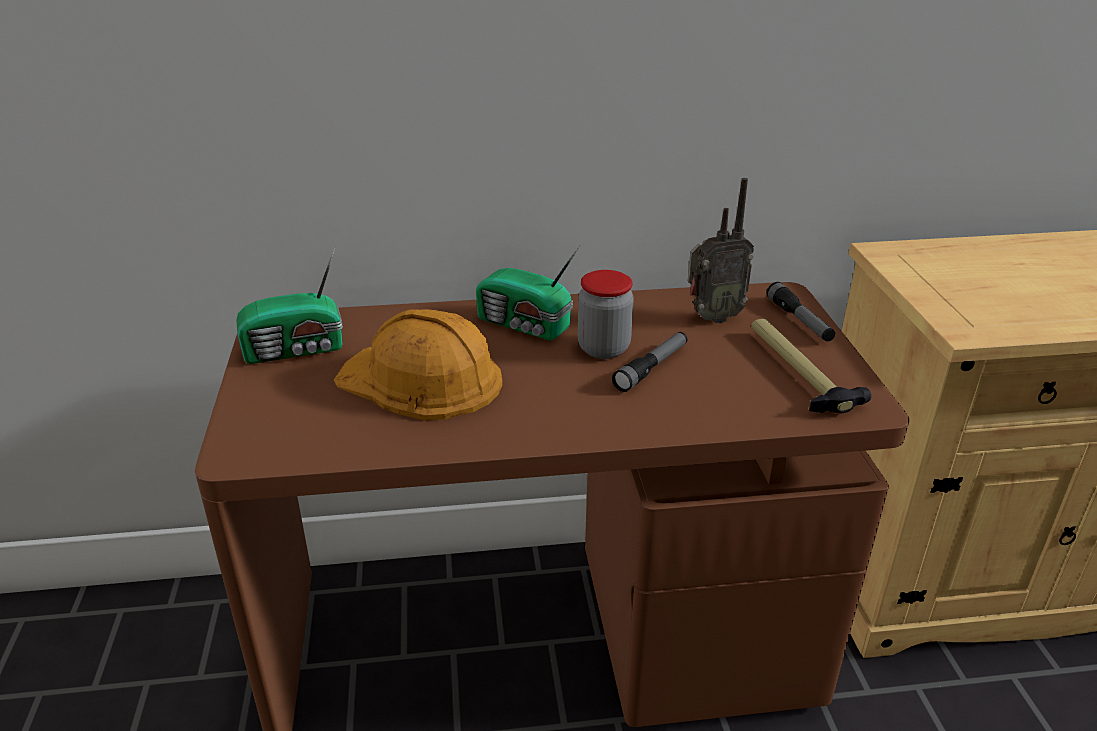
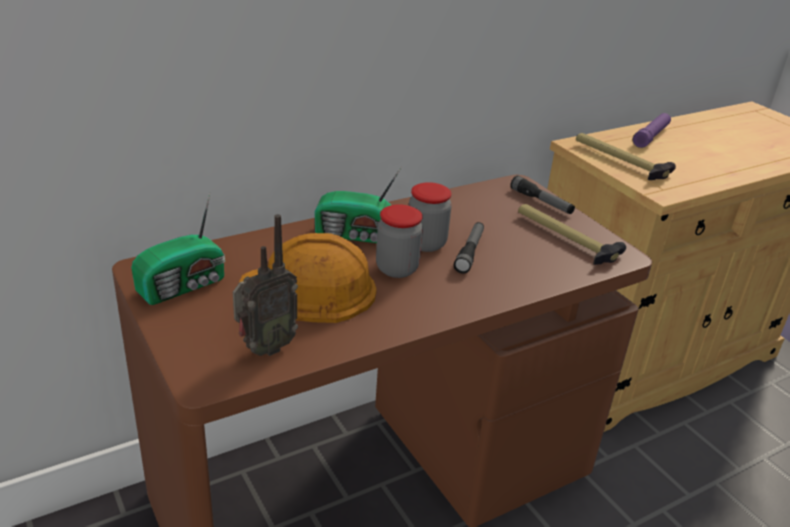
camera: 25 degrees left, 0 degrees up
(544, 372) = (397, 269): none -> jar
(711, 317) = (483, 208): radio -> radio (264, 348)
(932, 280) = (619, 161): none -> hammer
(1012, 253) = (651, 136): none -> purple flashlight

